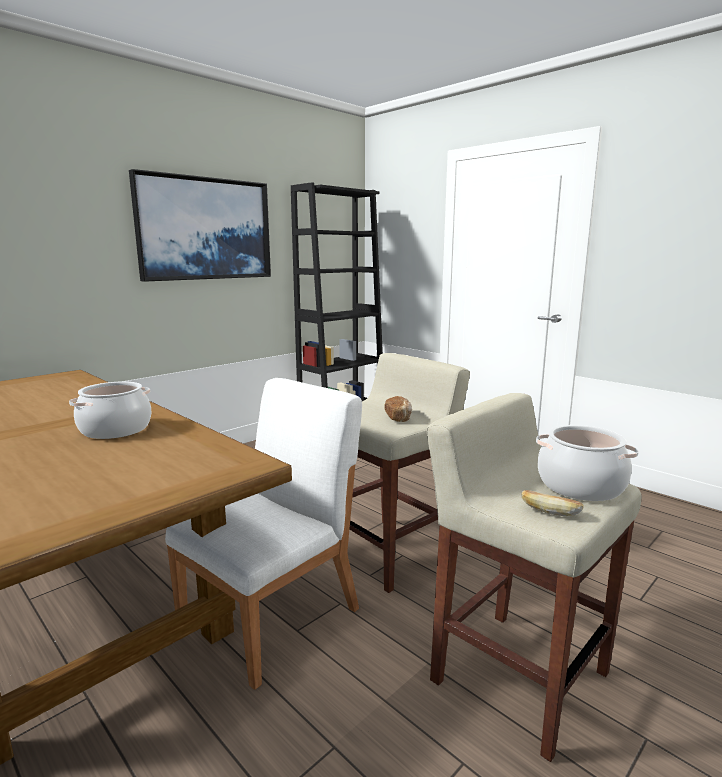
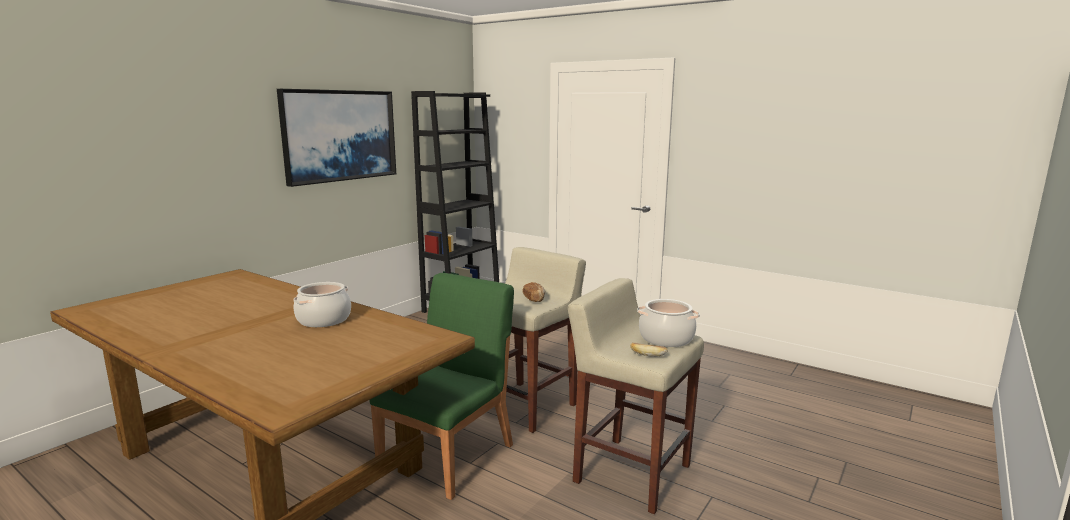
camera: 10 degrees left, 0 degrees up
(273, 616) = (449, 456): white chair -> green chair

